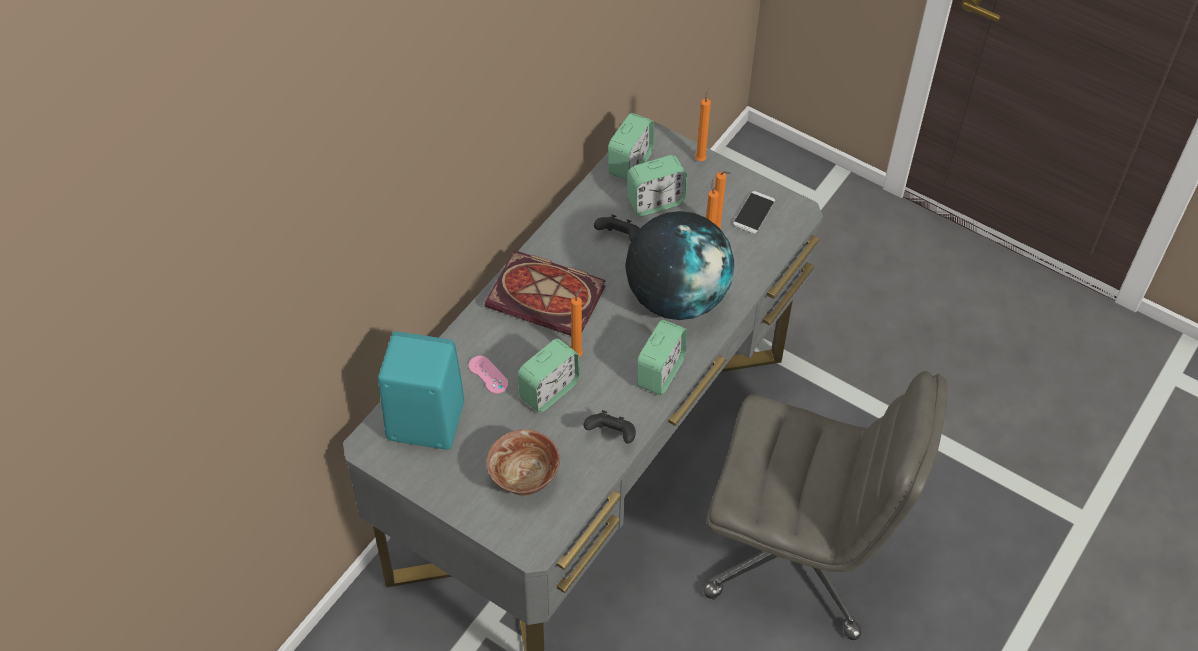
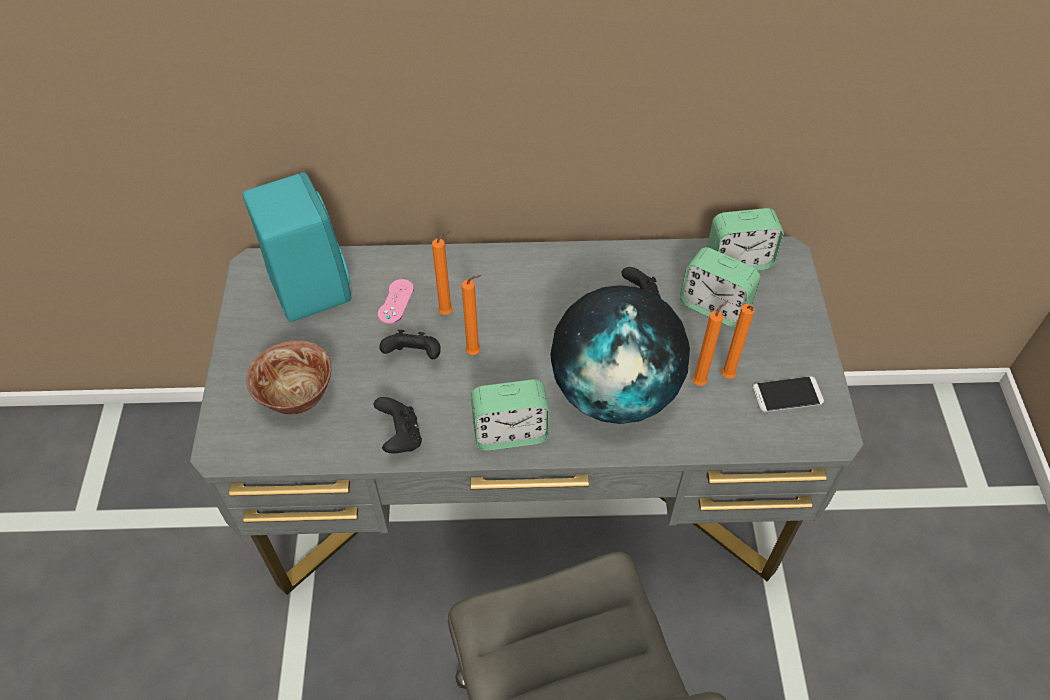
camera: 55 degrees right, 0 degrees up
(549, 297) = (523, 293): book -> none
(549, 390) = (414, 356): alarm clock -> black game controller
(701, 158) = (806, 311): orange candle -> orange candle (448, 312)

